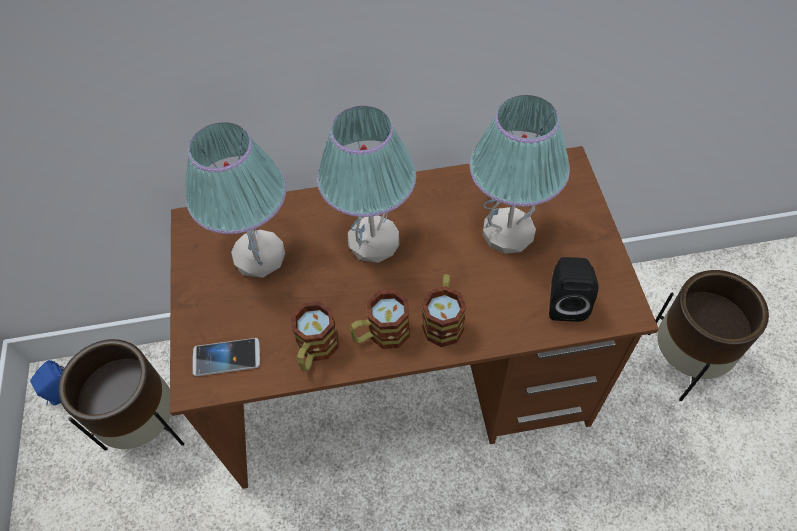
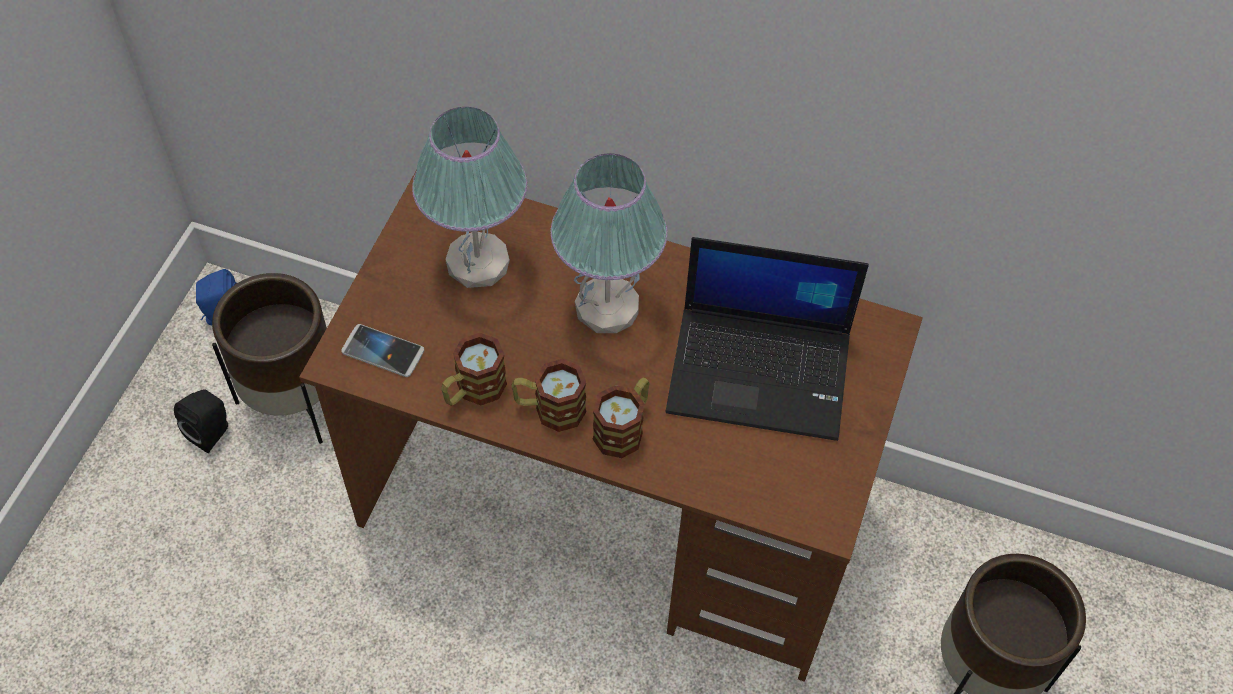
camera: 25 degrees right, 0 degrees up
(508, 231) = (761, 371): table lamp -> laptop
(565, 302) = (767, 478): black speaker -> black speaker (212, 432)

